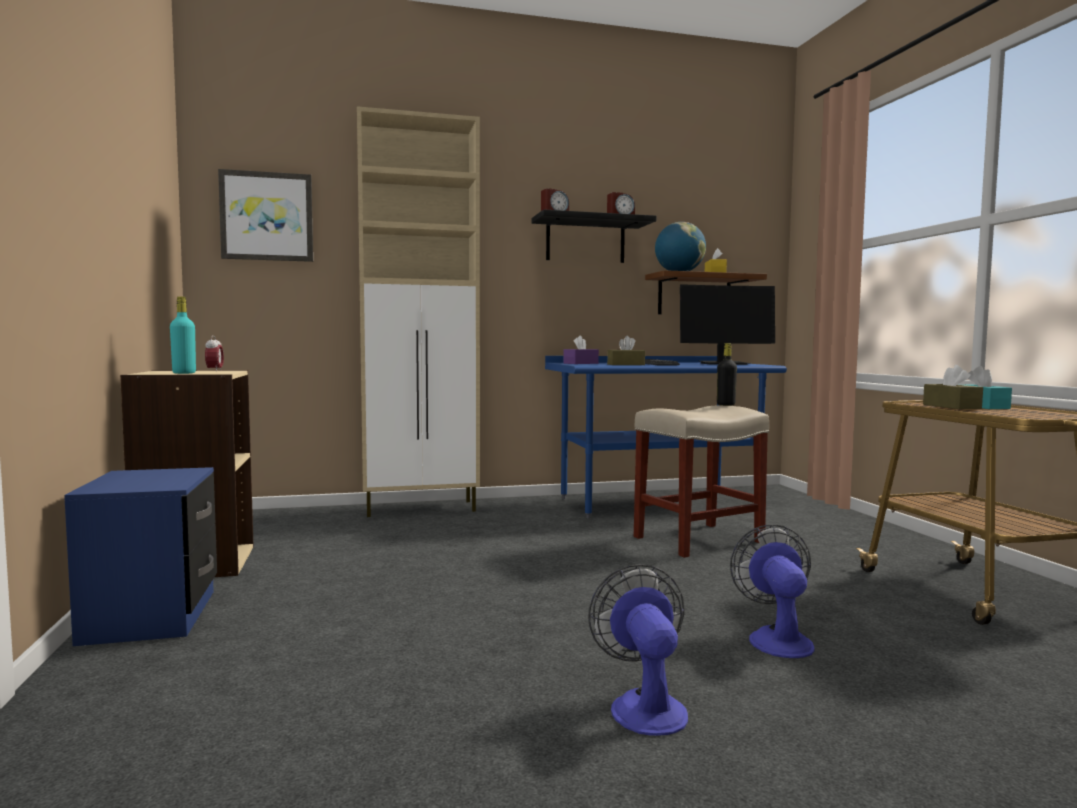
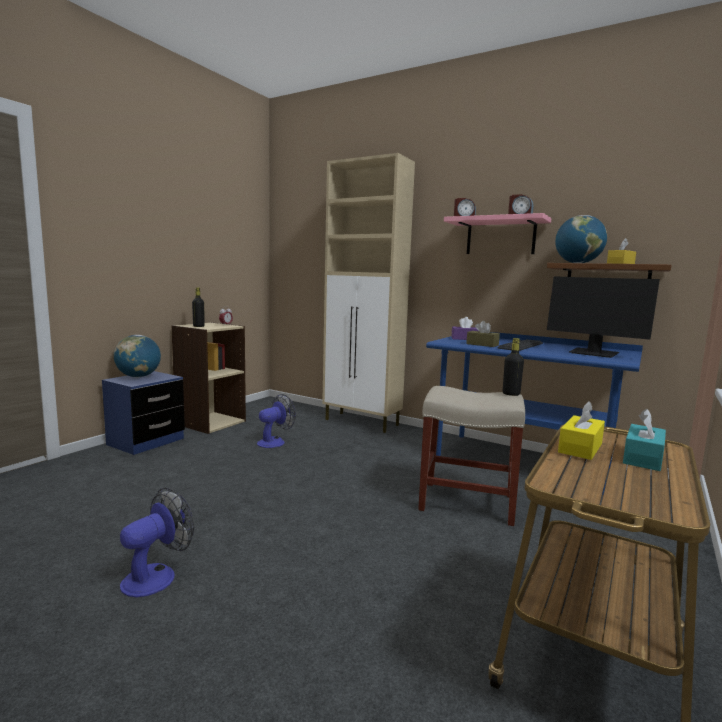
camera: 45 degrees right, 5 degrees up
(128, 479) = (138, 376): none -> globe
(184, 373) = (198, 326): turquoise bottle -> black bottle
(267, 216) = (304, 233): picture -> none
(585, 241) = (500, 237): black shelf -> pink shelf
(776, 638) = (312, 588): fan -> fan (275, 442)
(951, 406) = (580, 448): brown tissue box -> yellow tissue box

